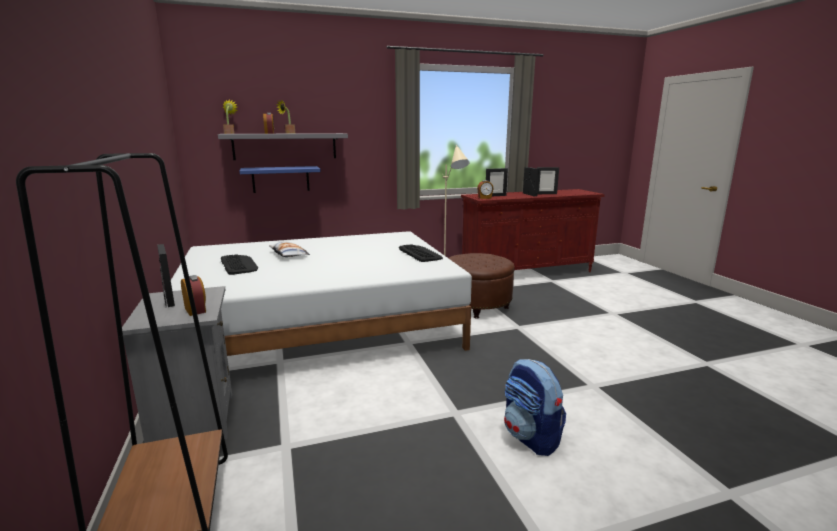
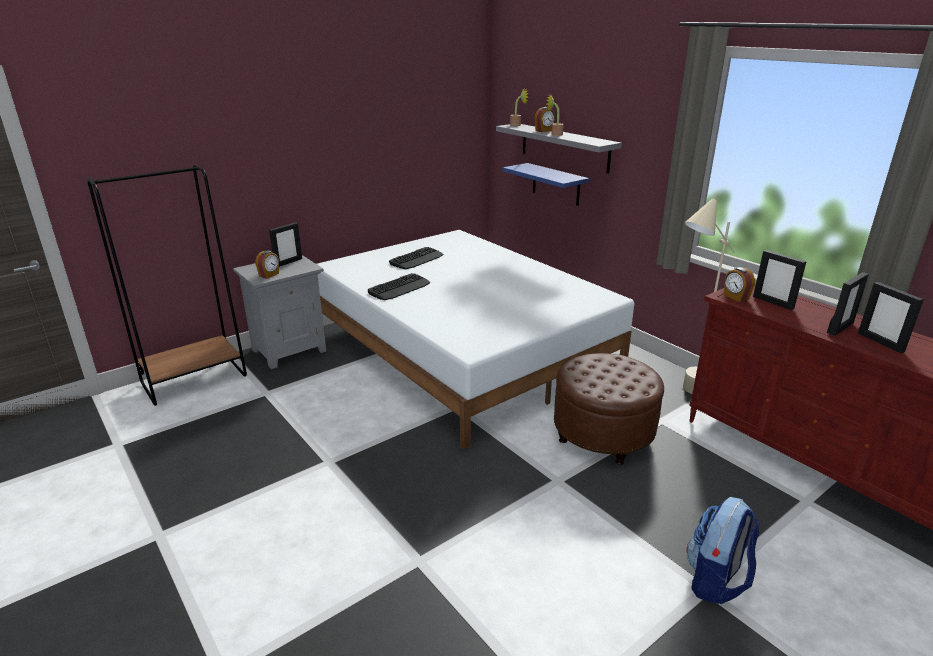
camera: 70 degrees right, 10 degrees up
(288, 254) = (464, 267): pillow -> none
(420, 253) = (524, 323): keyboard -> keyboard (399, 288)
(531, 437) = (298, 515): backpack -> backpack (716, 580)

